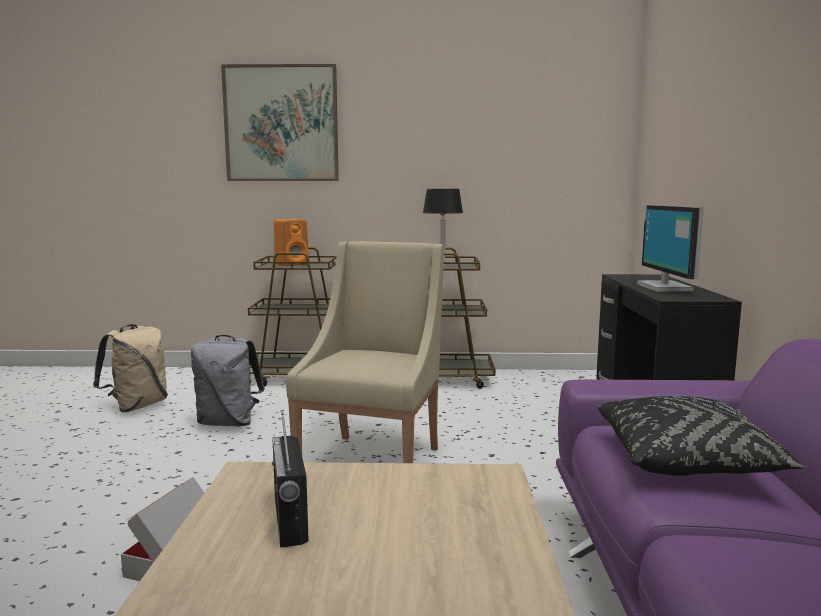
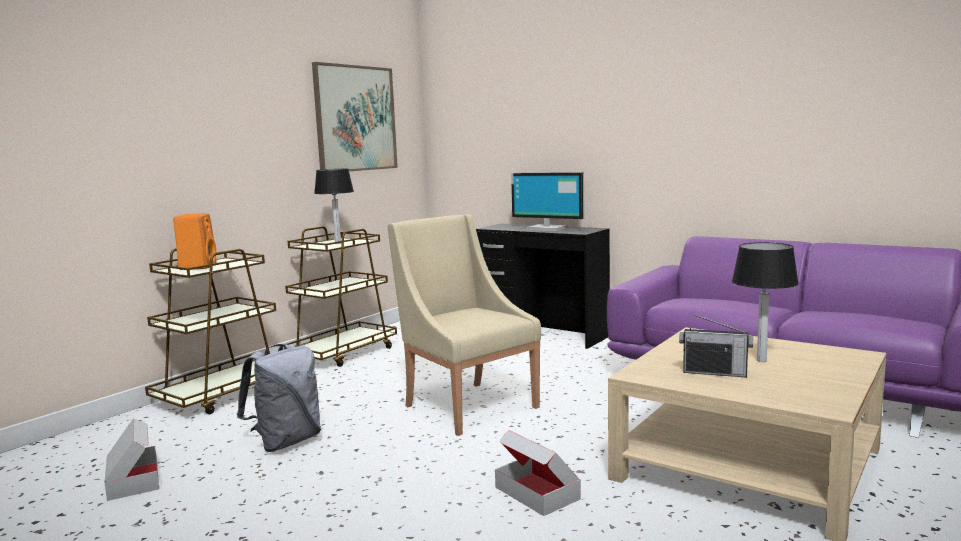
camera: 55 degrees left, 0 degrees up
(137, 406) = (133, 480): beige backpack -> cardboard box
(281, 123) = (143, 101): picture -> picture (355, 118)
(387, 548) = (762, 361): none -> table lamp
(687, 461) = (724, 302): black pillow -> none

